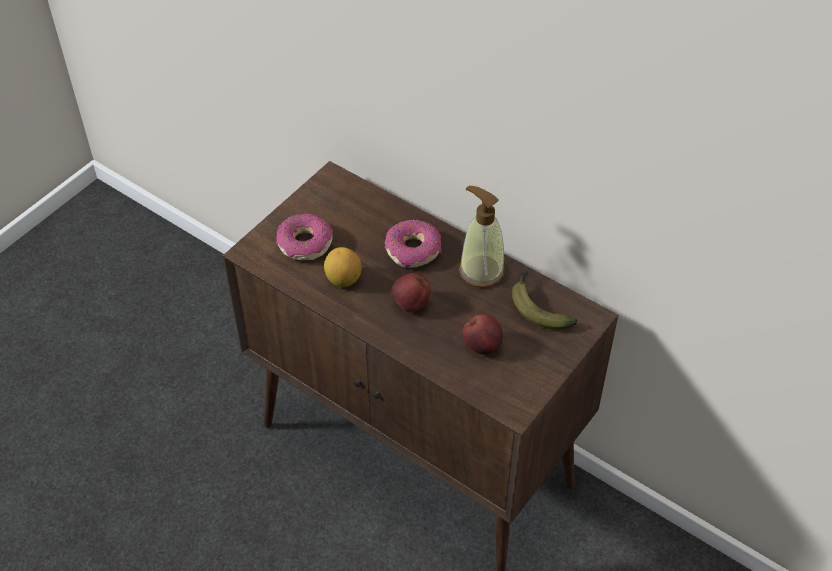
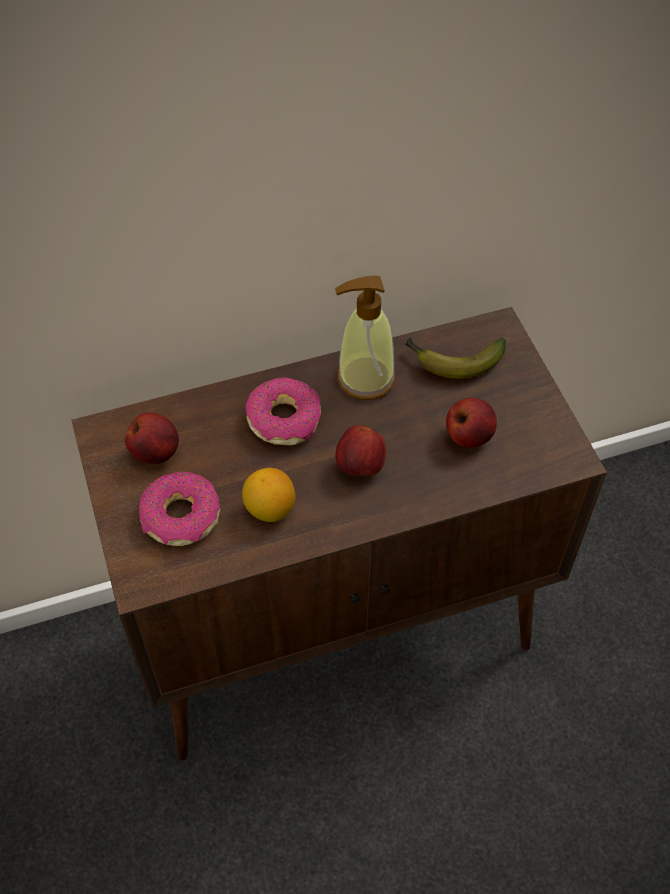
camera: 55 degrees left, 5 degrees up
(338, 208) = (156, 452): none -> apple

